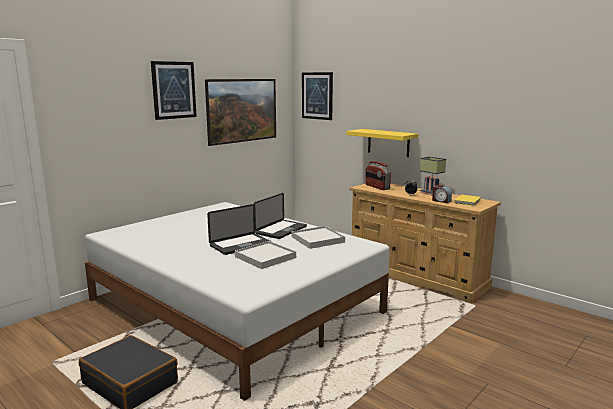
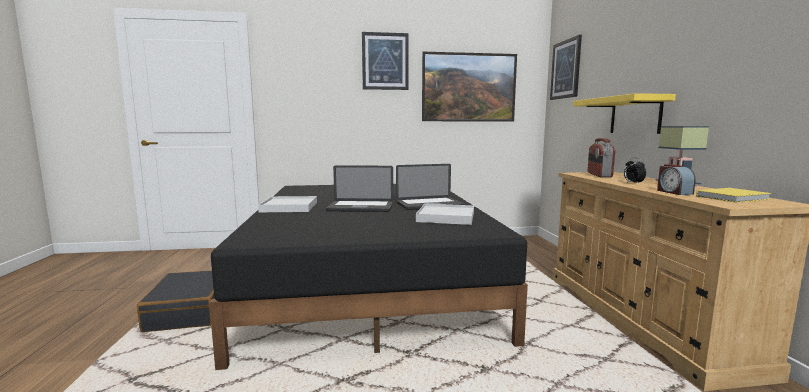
camera: 40 degrees right, 5 degrees down
(234, 306) = (369, 281): white bed -> black bed
(265, 257) = (353, 219): white tray -> white tray (289, 207)

